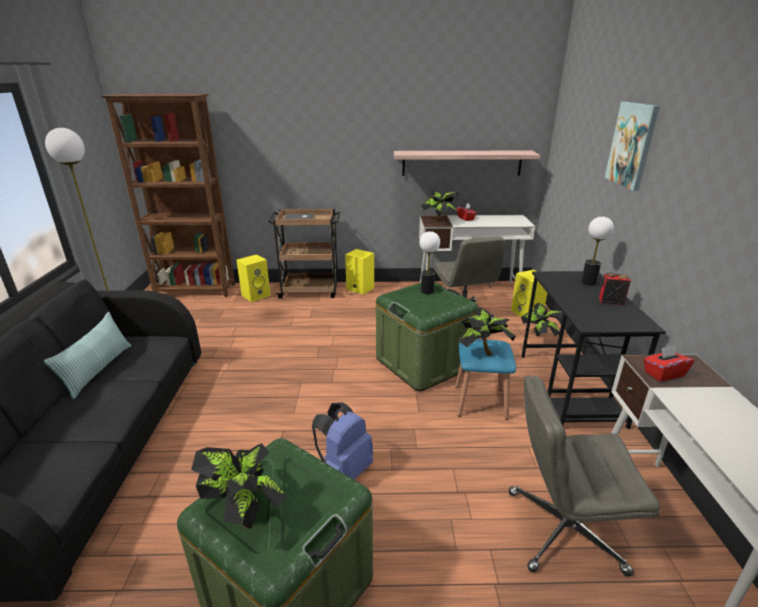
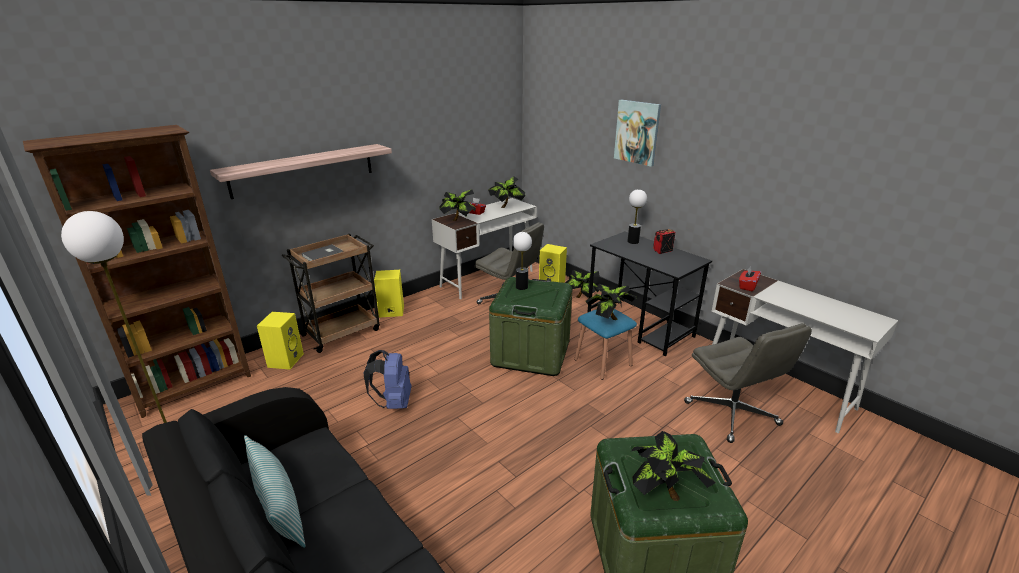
camera: 40 degrees left, 0 degrees up
(344, 471) = (583, 459): blue backpack -> blue backpack (393, 403)
(462, 163) = (459, 160): shelf -> shelf (303, 170)
(503, 221) = (507, 207): none -> potted plant
(562, 531) = (732, 414): grey office chair -> grey office chair turned 75 degrees counterclockwise

